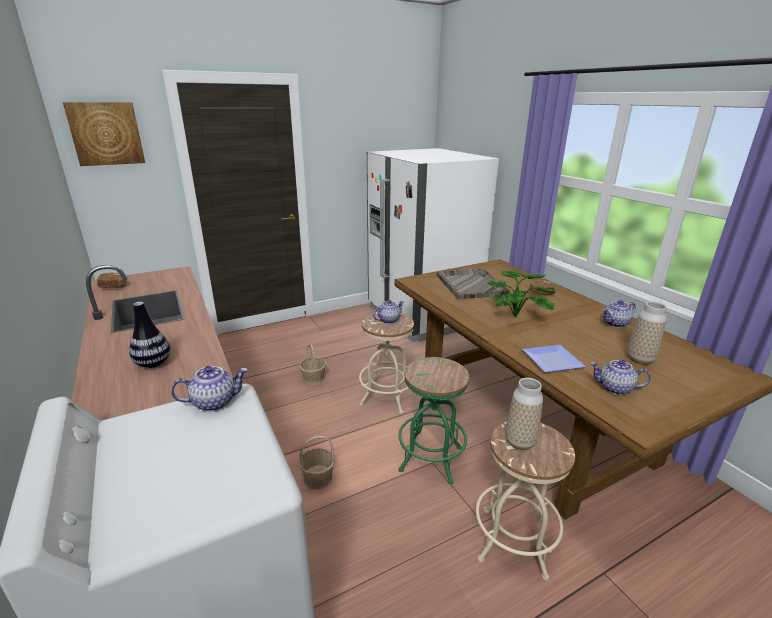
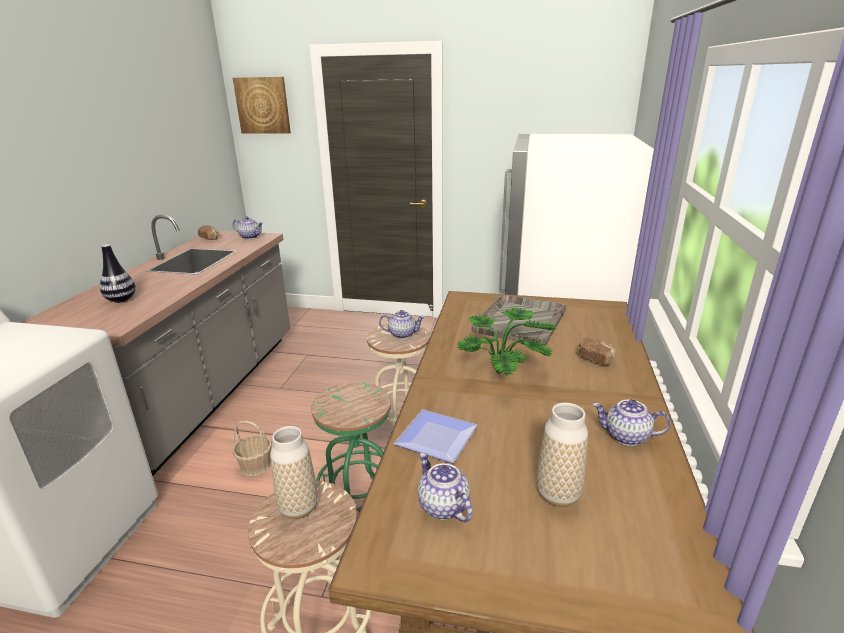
camera: 40 degrees right, 0 degrees up
(214, 402) = (61, 334): teapot -> teapot (250, 237)
(313, 378) = (363, 378): basket -> none

